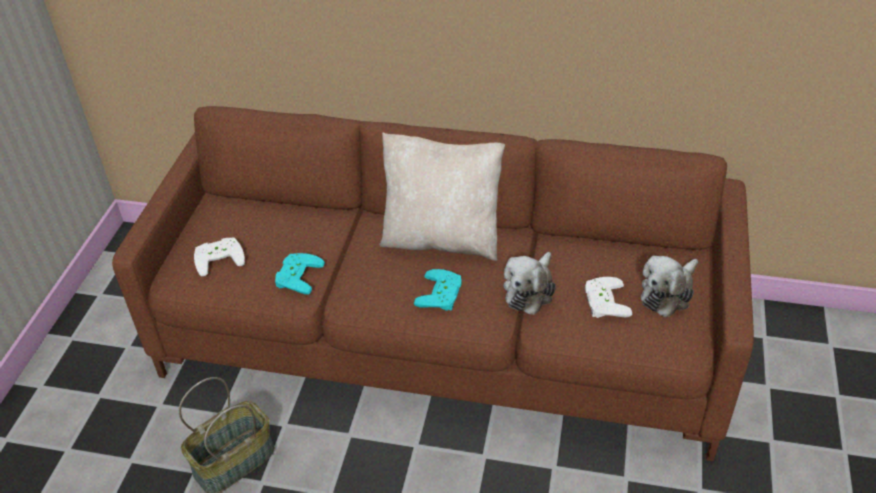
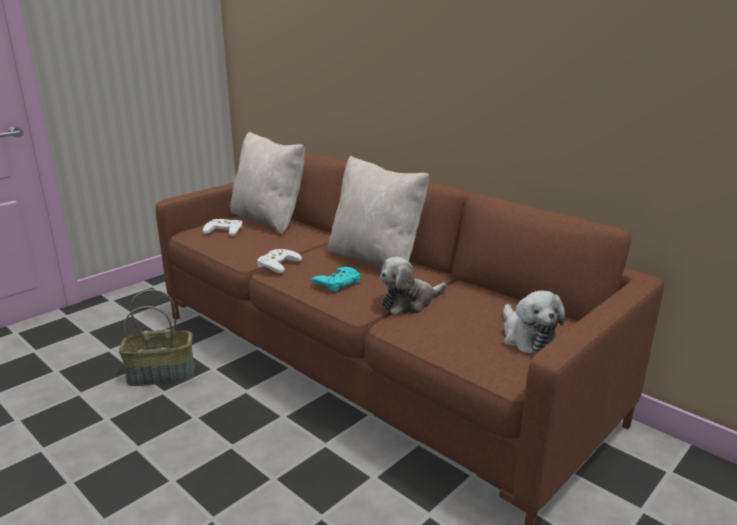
camera: 30 degrees right, 20 degrees down
(251, 216) = (269, 220): none -> beige pillow
(296, 275) = (257, 248): turquoise game controller -> none
(603, 301) = (460, 323): white game controller -> white game controller (276, 263)
(668, 293) = (527, 337): plush toy -> plush toy turned 90 degrees counterclockwise

